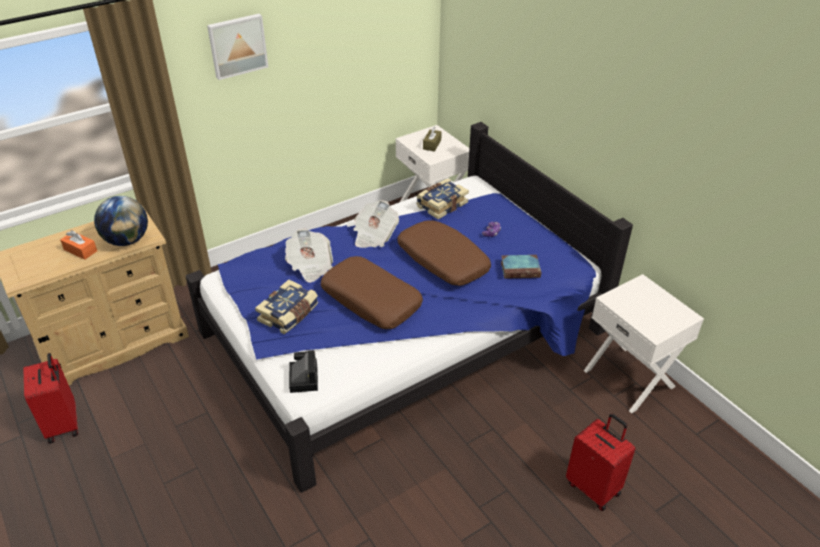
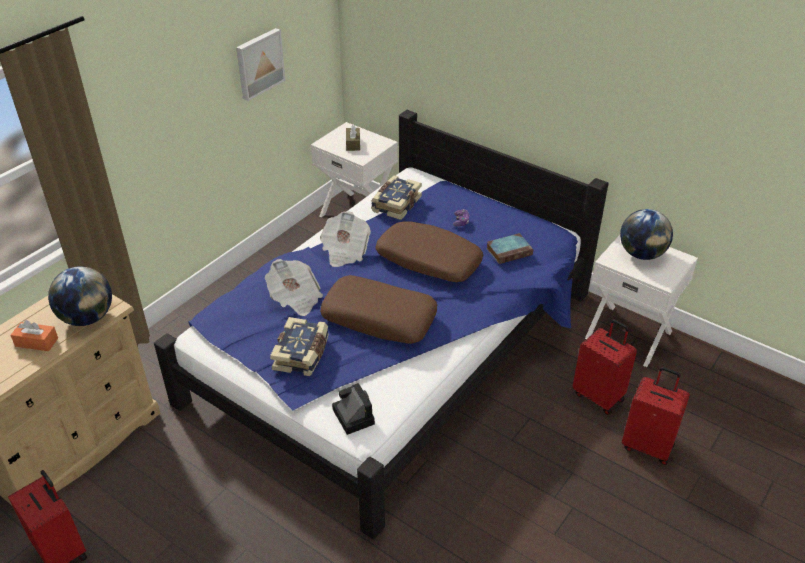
camera: 20 degrees left, 0 degrees up
(237, 45) = (152, 70): picture -> picture (259, 63)
(569, 427) = (599, 396): none -> red suitcase
(646, 301) = (641, 254): none -> globe

